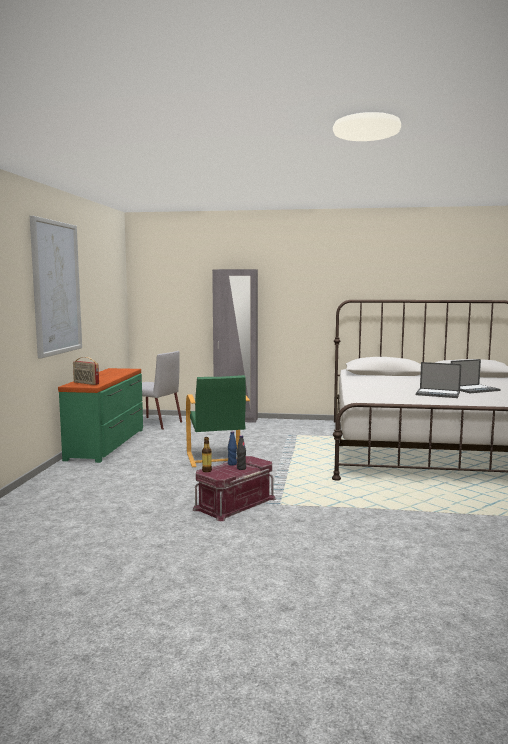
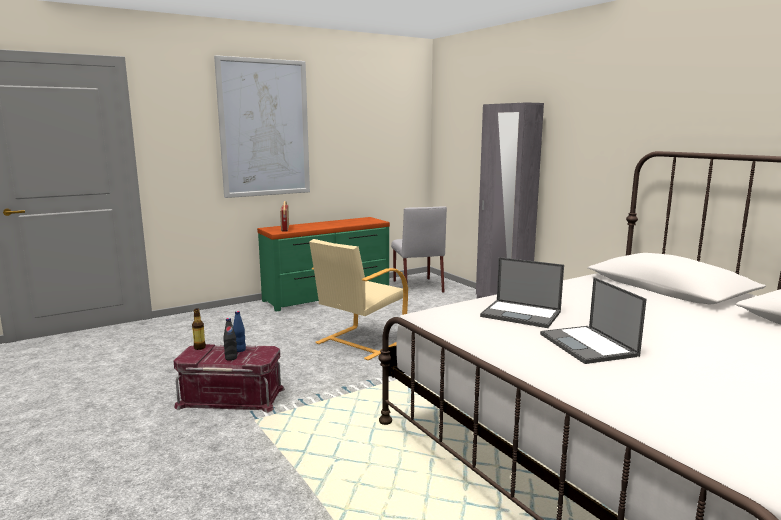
camera: 50 degrees right, 5 degrees up
(217, 458) = (359, 342): green armchair -> beige armchair
(474, 389) = (704, 361): laptop -> laptop (522, 314)

